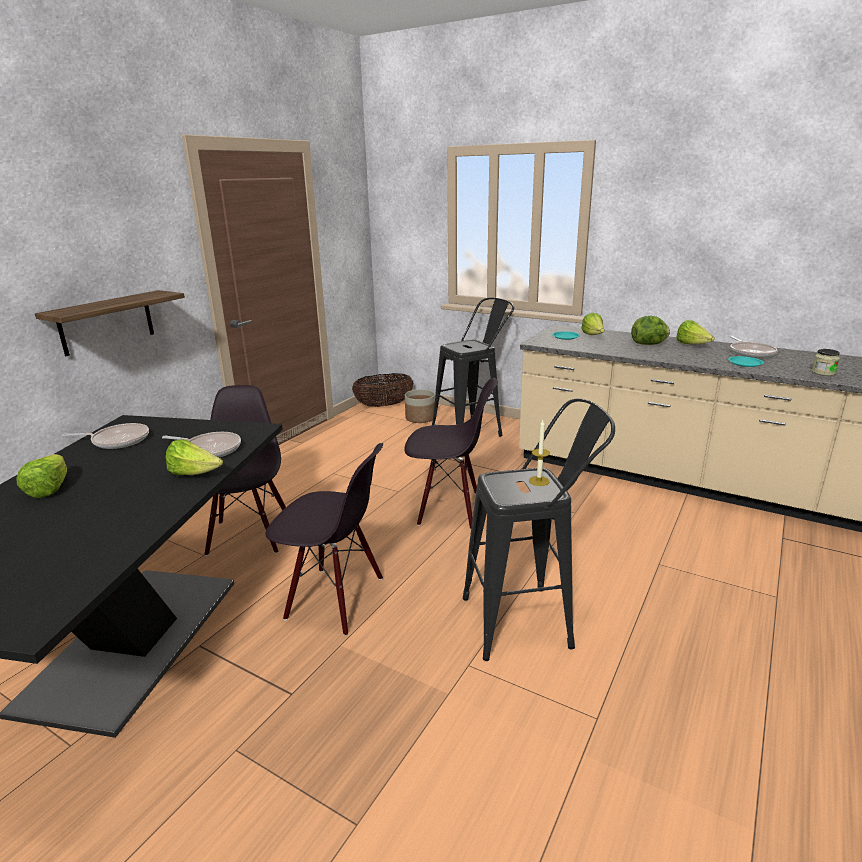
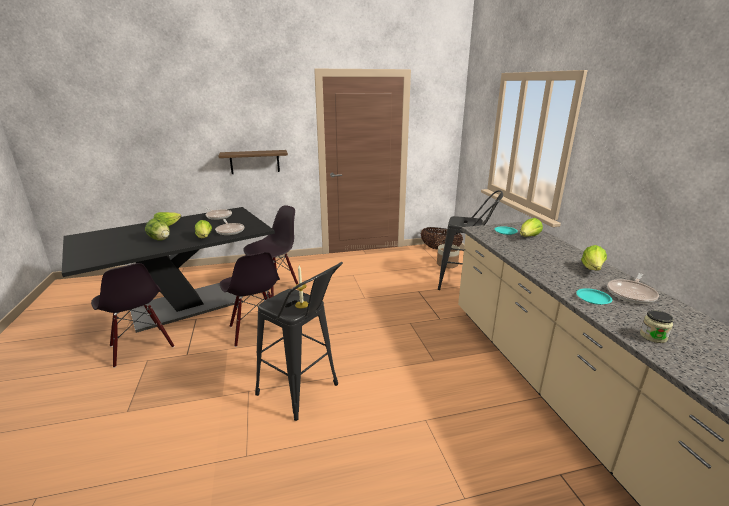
camera: 45 degrees right, 0 degrees up
(449, 509) = (370, 319): black chair -> black chair (141, 347)
(649, 344) = (554, 256): lettuce -> lettuce (160, 239)

